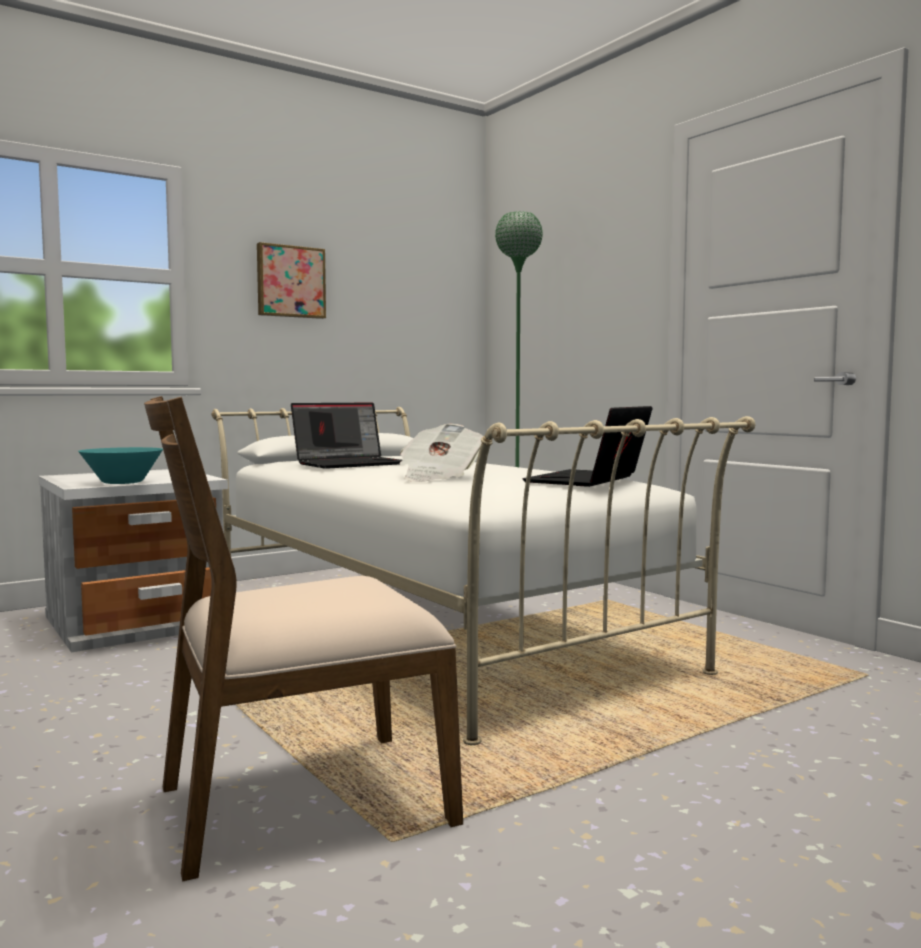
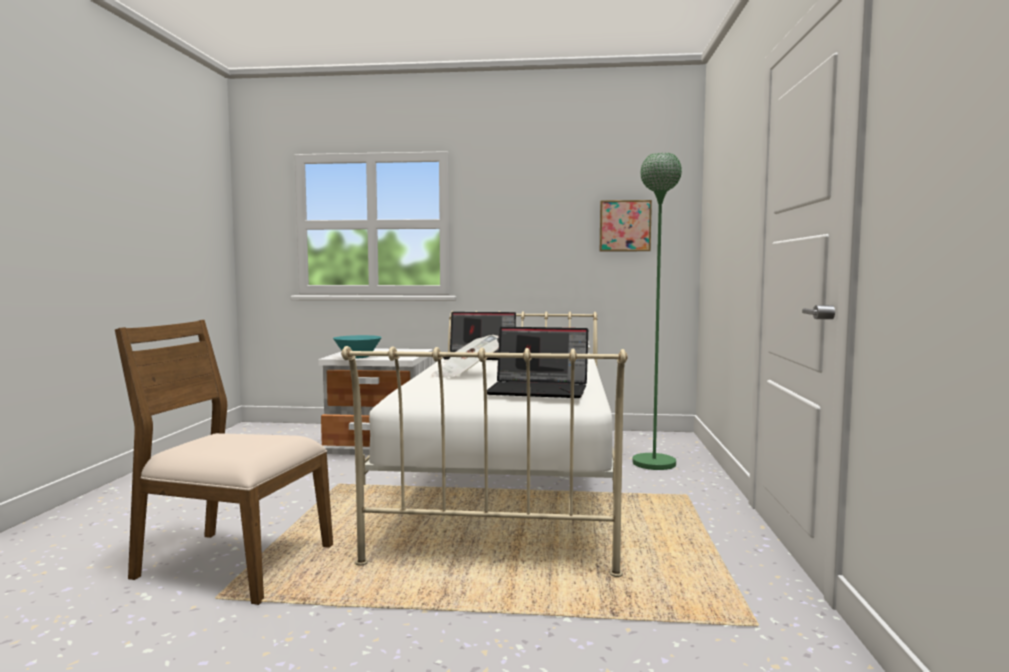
camera: 40 degrees right, 0 degrees up
(290, 282) = (523, 220): picture -> picture (625, 226)
(589, 481) = (540, 390): laptop -> laptop turned 150 degrees counterclockwise

